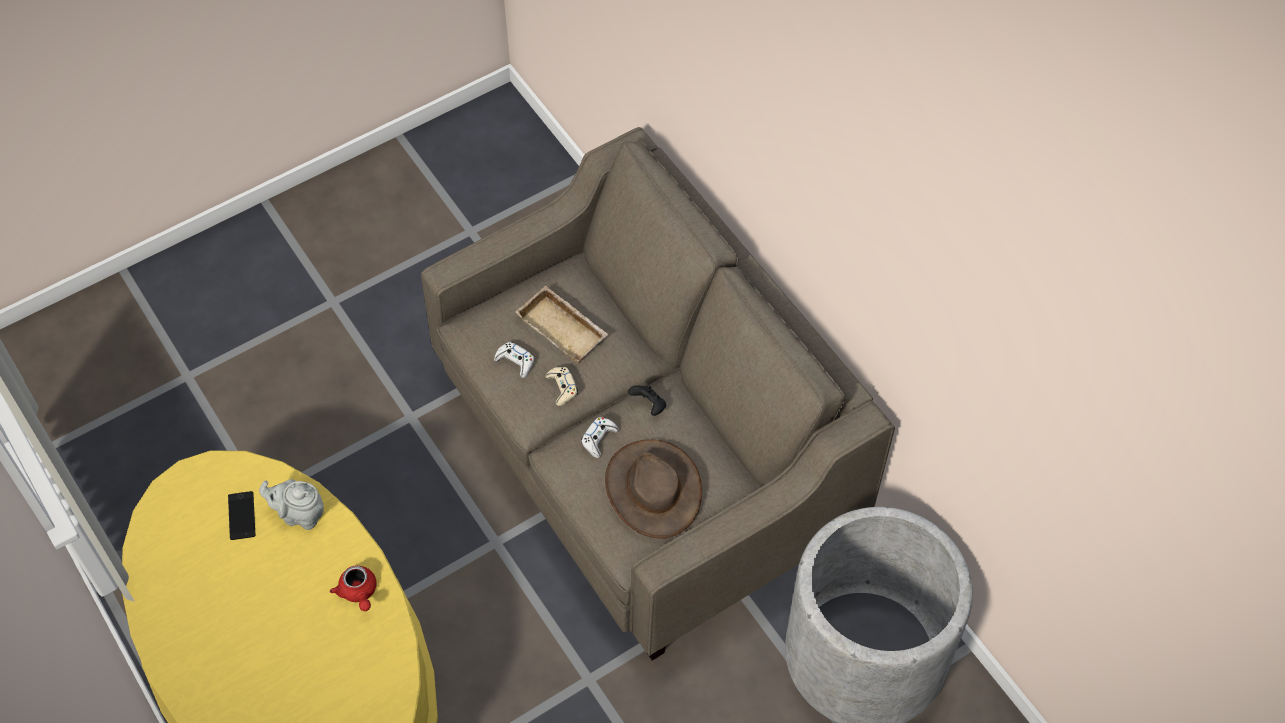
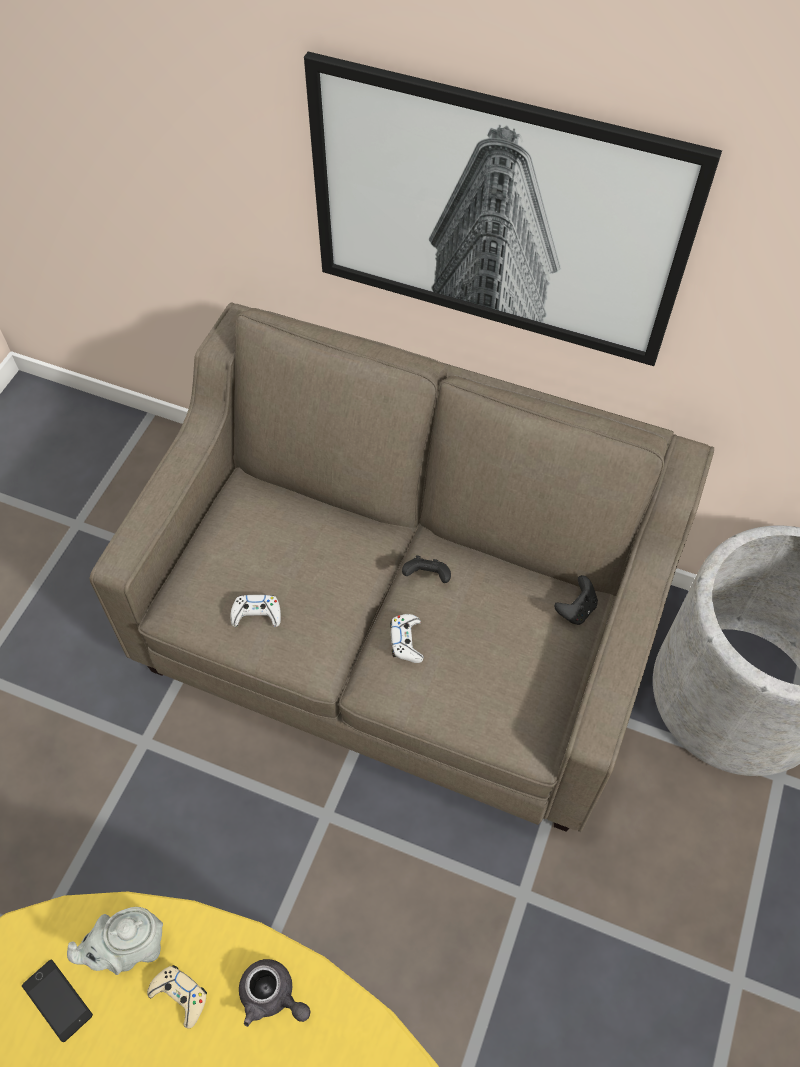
camera: 35 degrees left, 0 degrees up
(358, 593) = (273, 996): red teapot -> grey teapot
(562, 388) = (327, 612): beige game controller -> beige game controller (180, 996)
(564, 328) = (282, 550): beige tray -> none
(653, 489) = (502, 658): brown hat -> none
(734, 490) = (576, 609): none -> black game controller
(789, 171) = (495, 216): none -> picture

